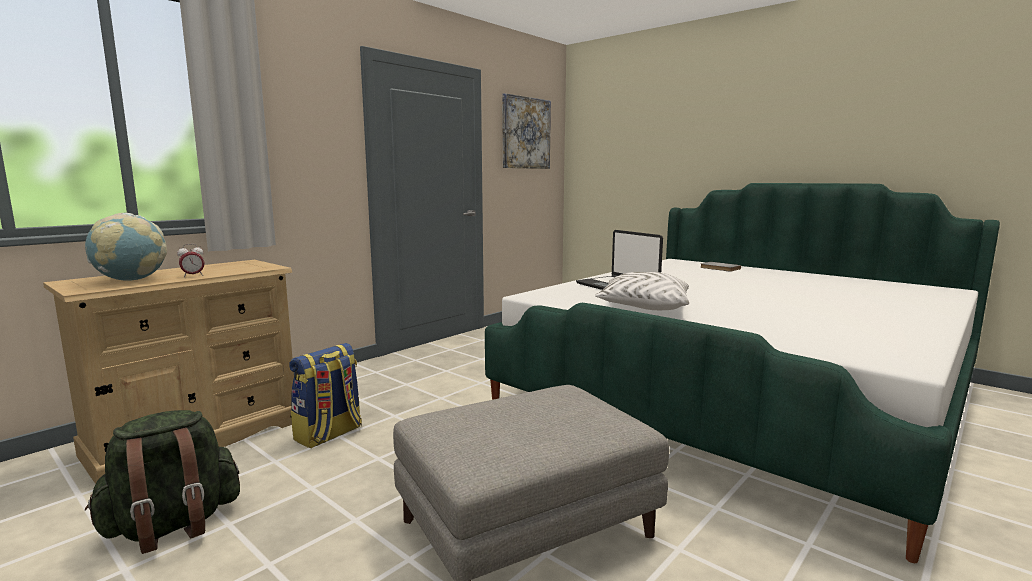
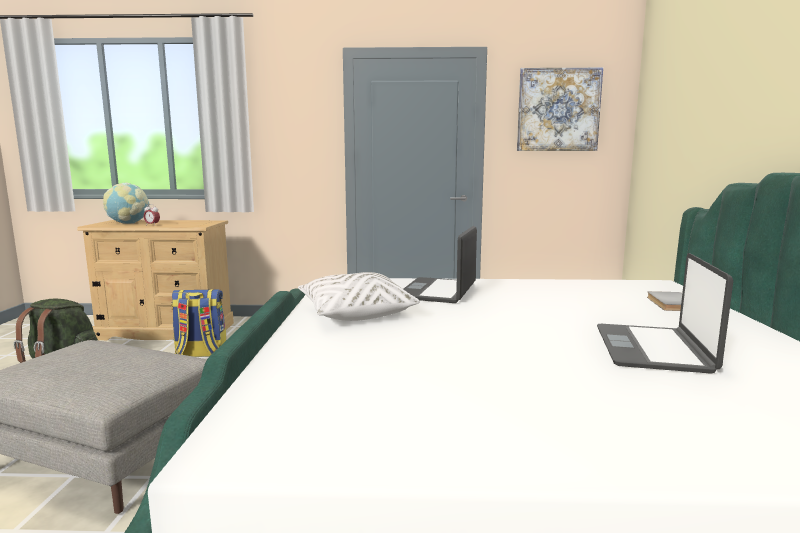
camera: 50 degrees right, 0 degrees up
(796, 286) = (653, 349): none -> laptop

